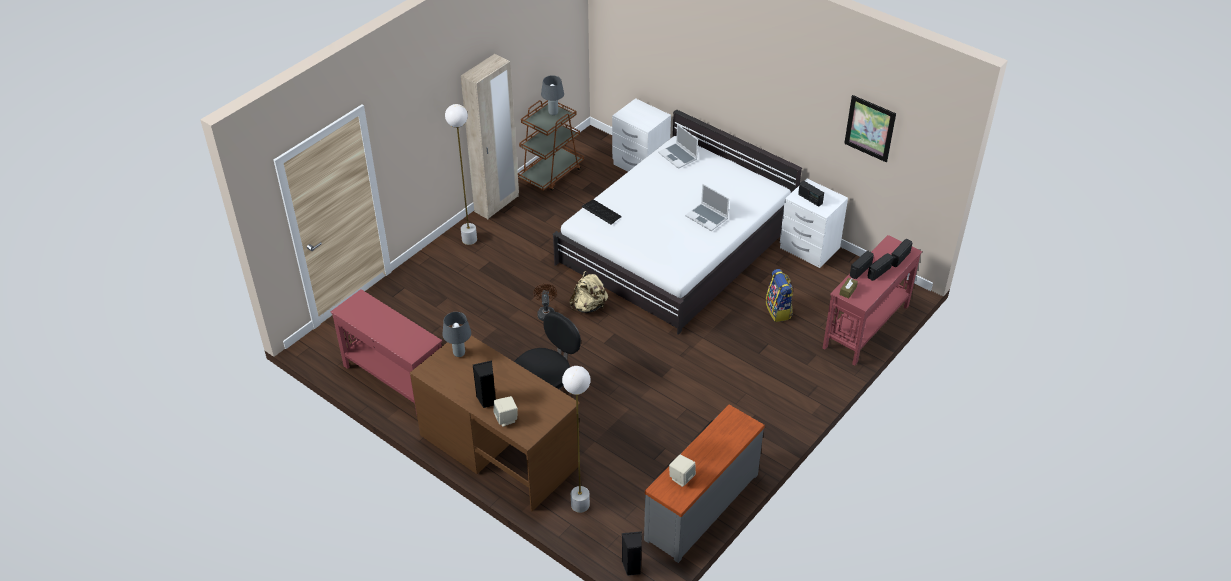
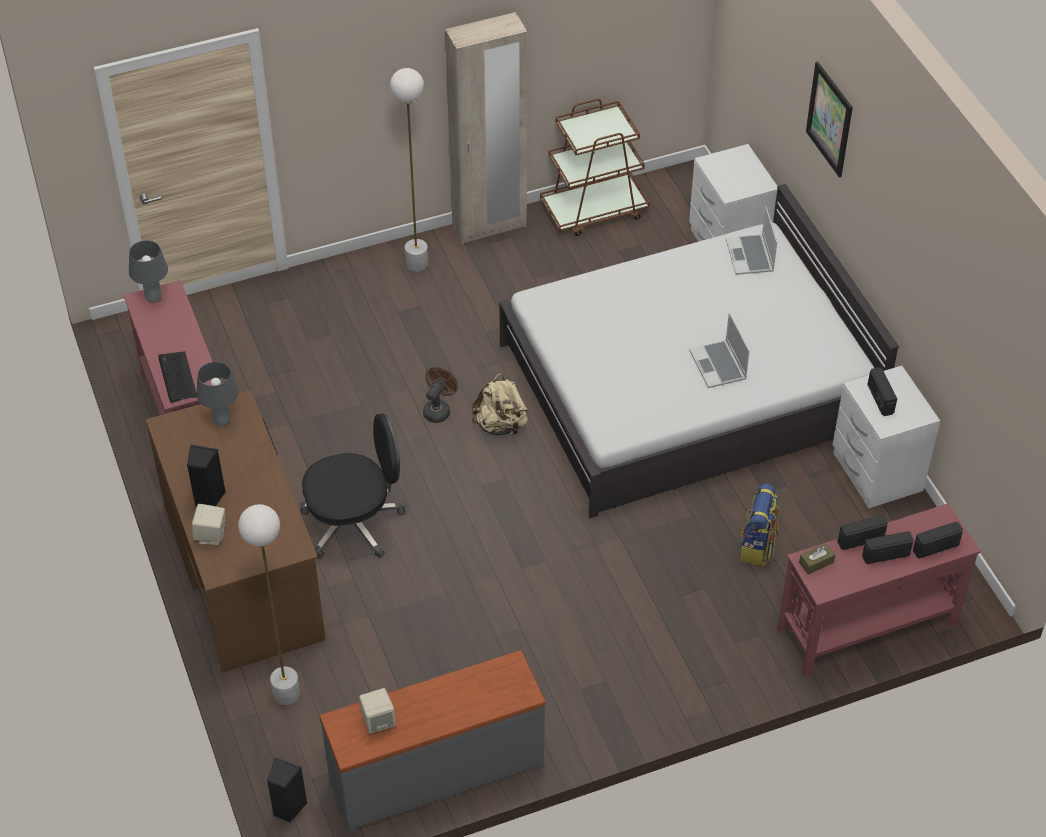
camera: 30 degrees right, 5 degrees up
(553, 113) = (609, 124): grey table lamp -> grey table lamp (154, 298)
(601, 212) = (577, 297): keyboard -> keyboard (177, 377)
(870, 128) = (976, 329): picture -> picture (829, 119)

